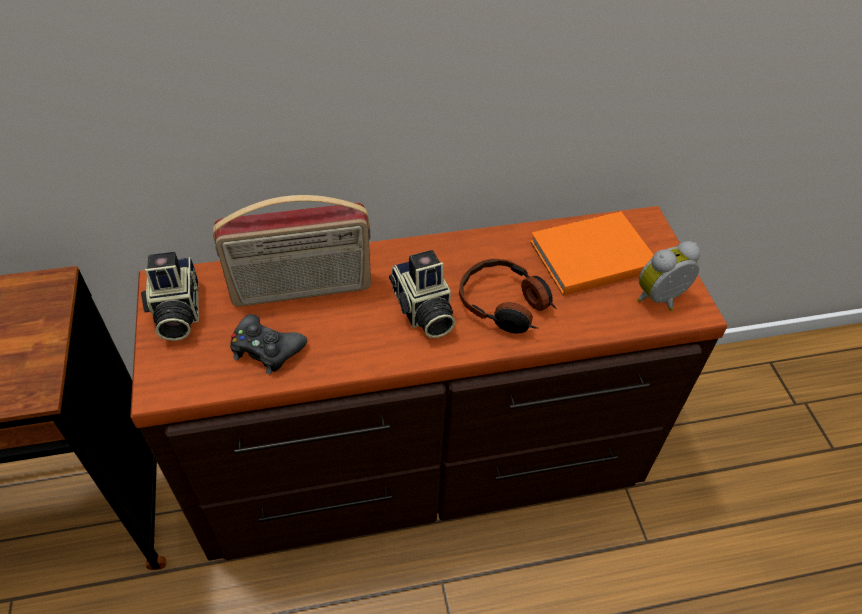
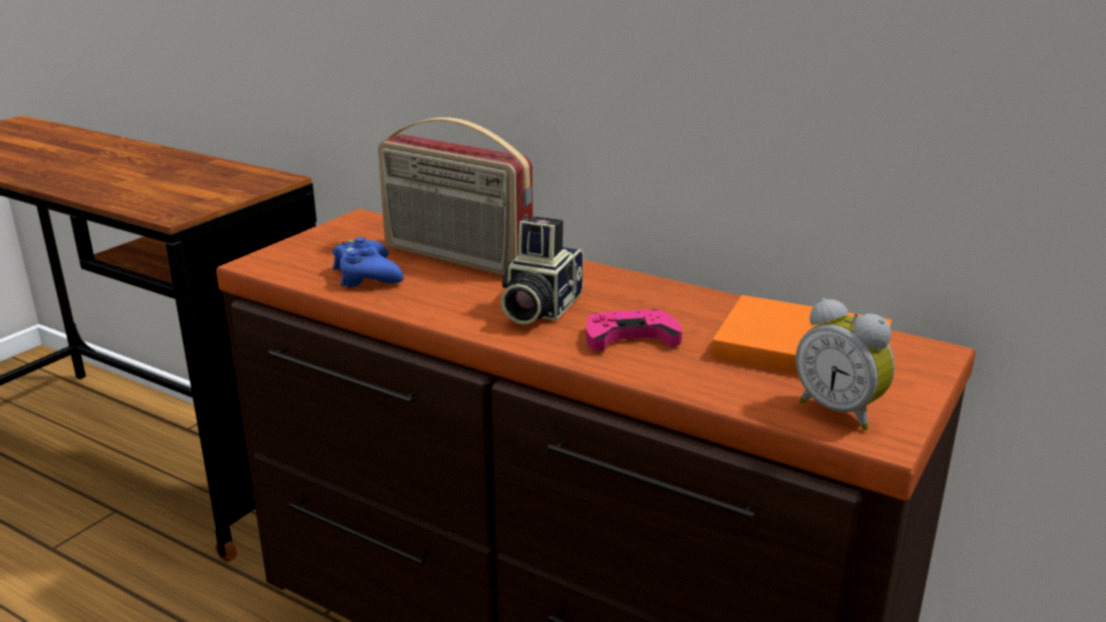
camera: 45 degrees right, 25 degrees down
(176, 312) = (341, 234): camera -> none
(266, 349) = (366, 275): black game controller -> blue game controller
(505, 305) = (630, 337): headphones -> pink game controller
(661, 300) = (840, 411): alarm clock -> alarm clock turned 150 degrees counterclockwise

